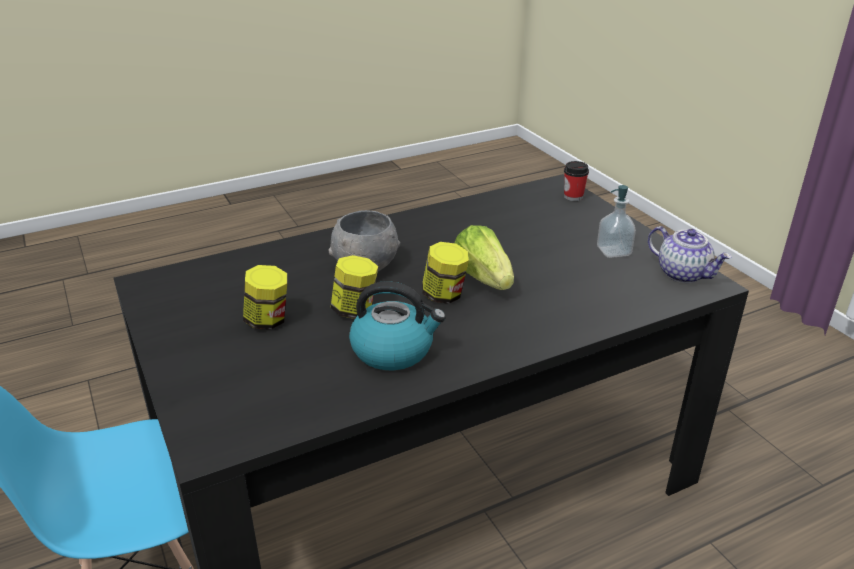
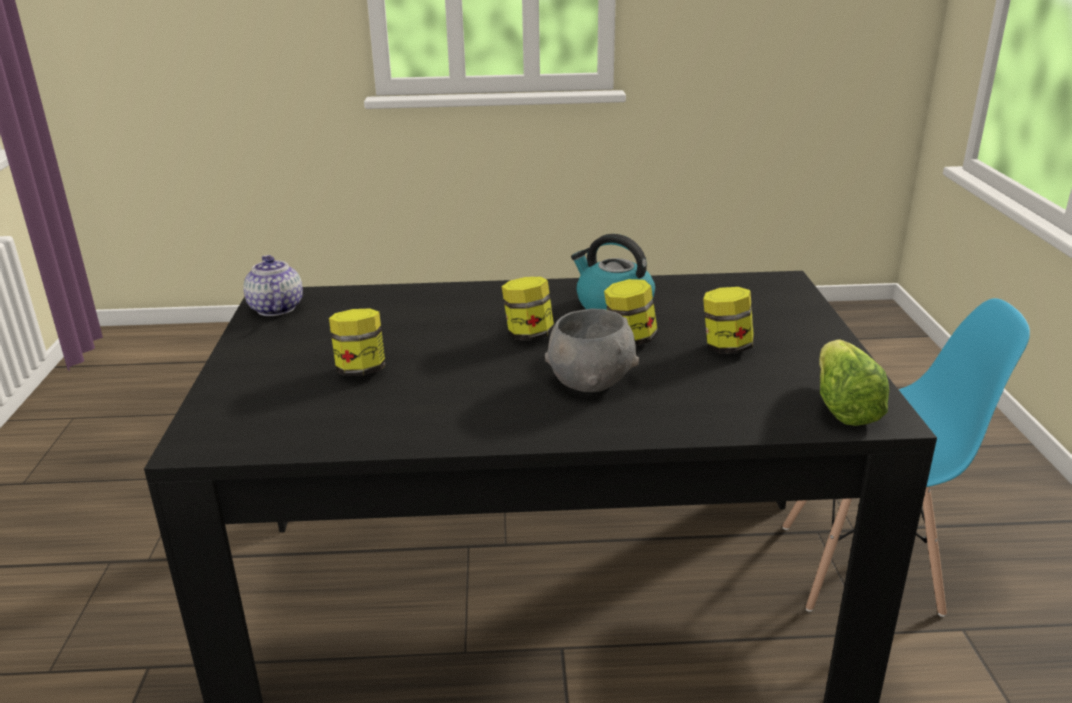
camera: 155 degrees left, 5 degrees down
(483, 278) = (471, 342): lettuce -> lettuce (843, 406)
(533, 240) = (361, 370): none -> jar
(573, 197) = (211, 418): cup -> none
(613, 251) = (298, 340): soap dispenser -> none

